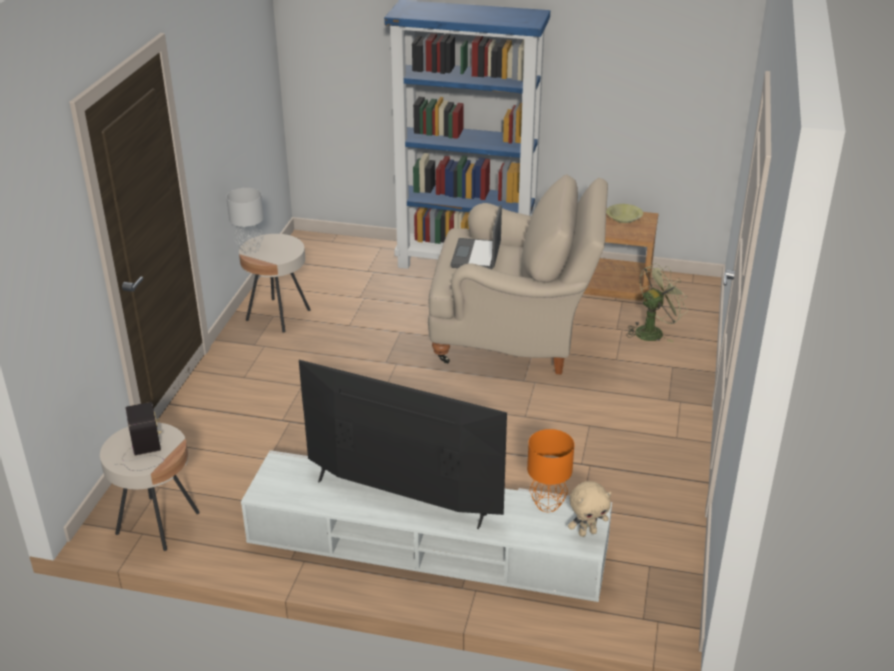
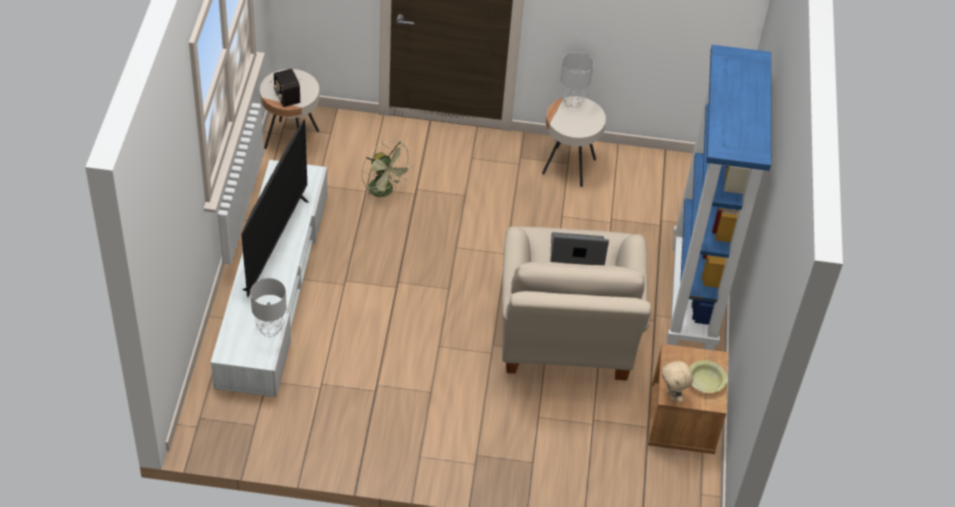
camera: 80 degrees right, 15 degrees up
(144, 451) = (286, 89): radio -> radio turned 90 degrees clockwise
(548, 505) = (270, 330): orange table lamp -> grey table lamp
(587, 532) = (239, 353): beige plush toy -> beige plush toy (672, 396)
(653, 331) = (594, 450): green fan -> green fan (385, 191)

